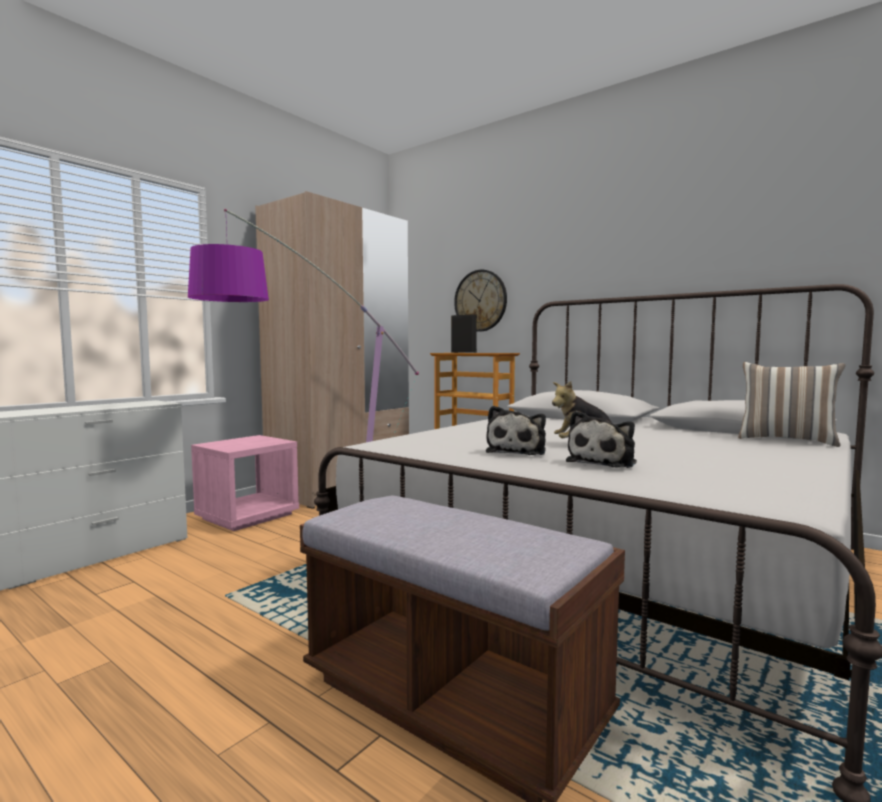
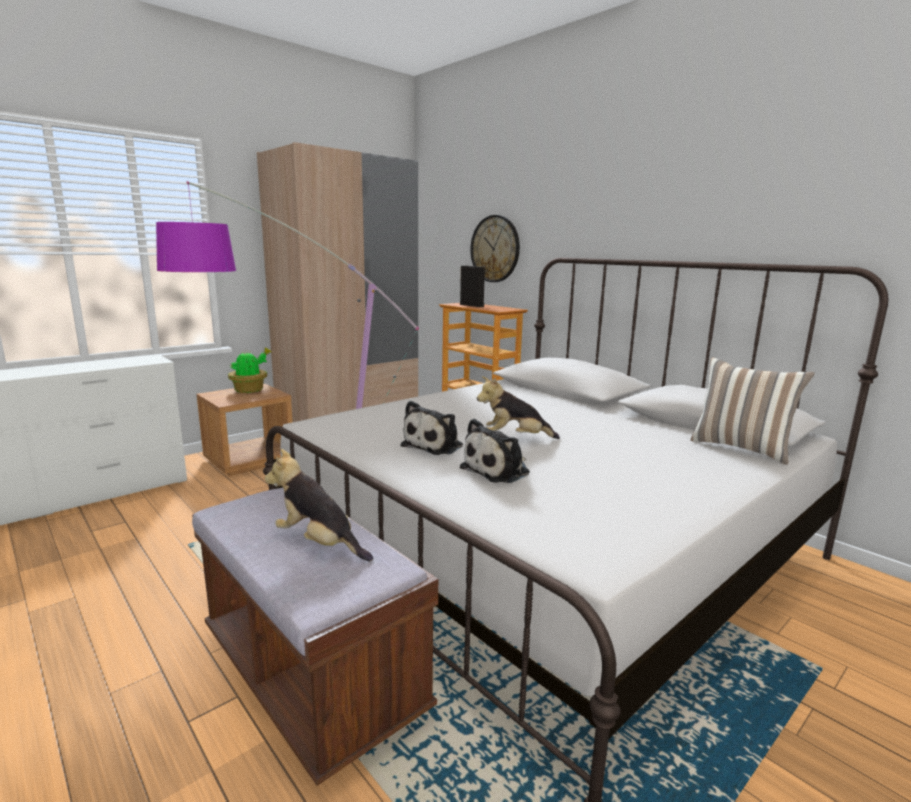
camera: 10 degrees right, 10 degrees up
(248, 516) = (250, 460): pink nightstand -> brown nightstand
(249, 440) = (250, 390): none -> potted plant
(478, 530) = (319, 543): none -> plush toy

